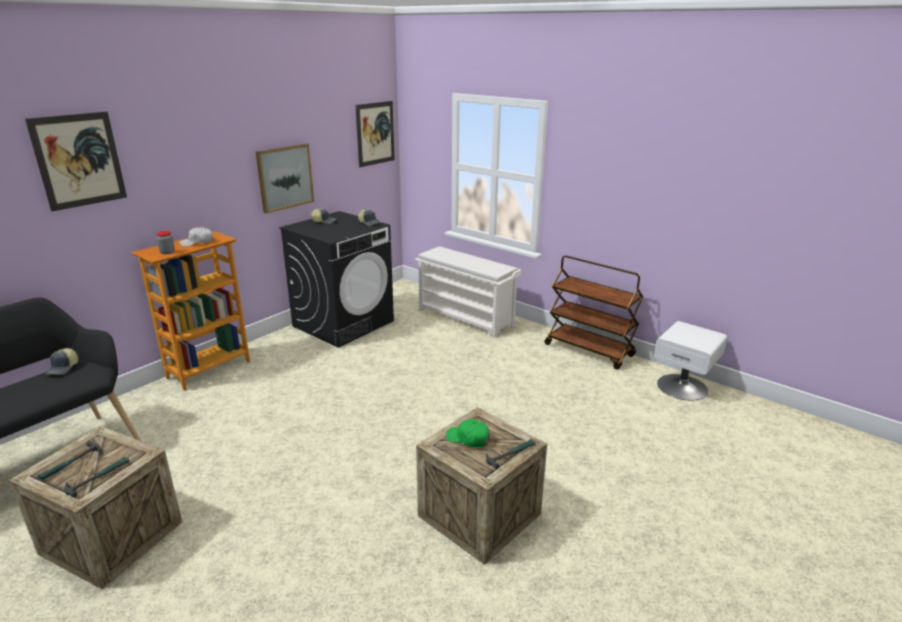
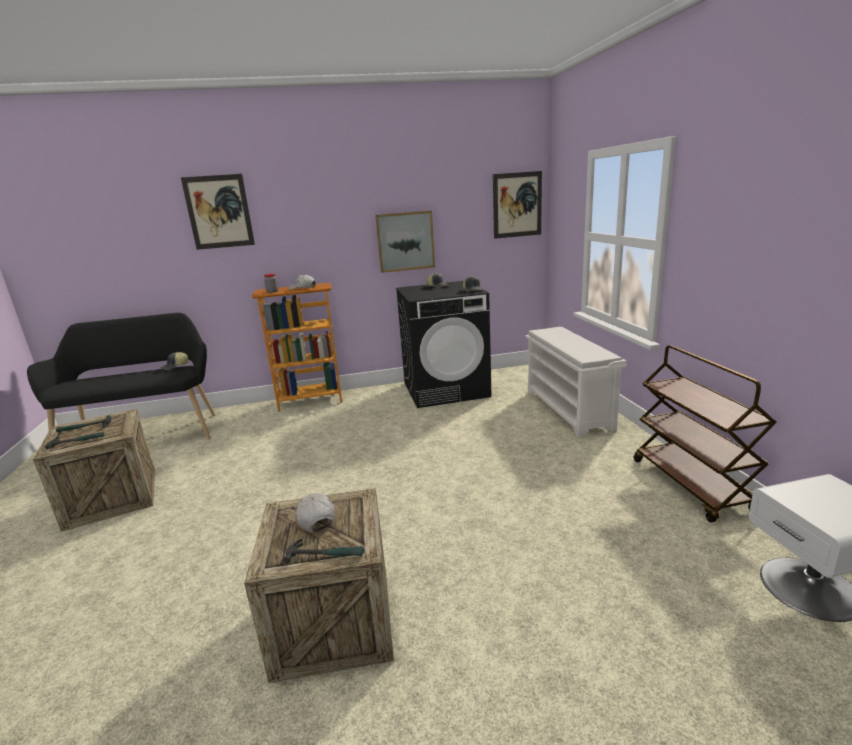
camera: 40 degrees right, 5 degrees down
(468, 439) = (315, 517): green cap -> white cap

